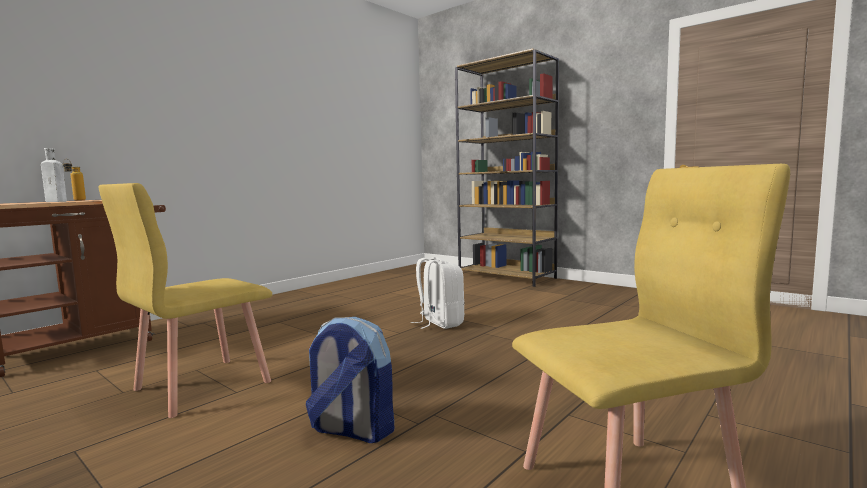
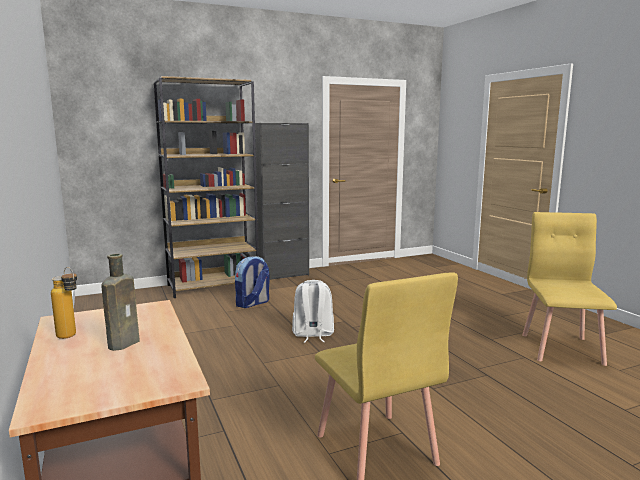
camera: 65 degrees left, 5 degrees up
(57, 201) = (126, 342): white bottle -> brown bottle
(351, 430) = (489, 394): backpack -> backpack (252, 304)
(588, 285) = (283, 275): none -> black cabinet

